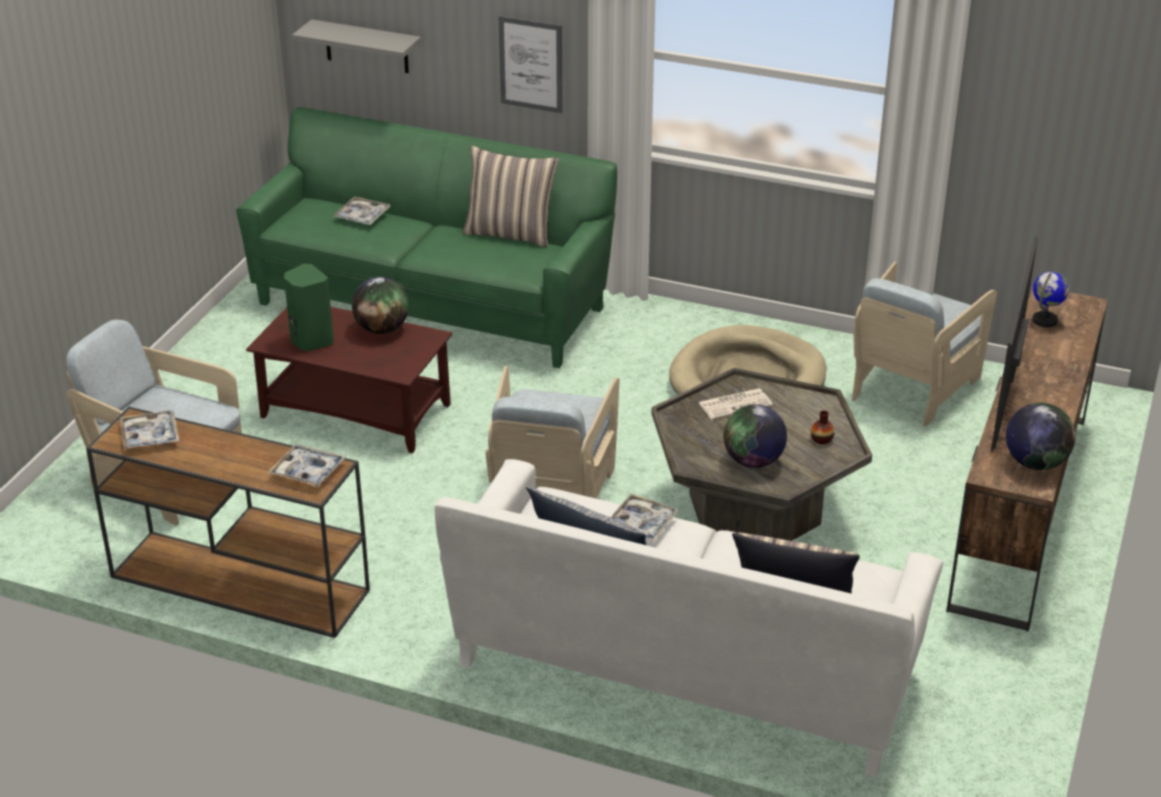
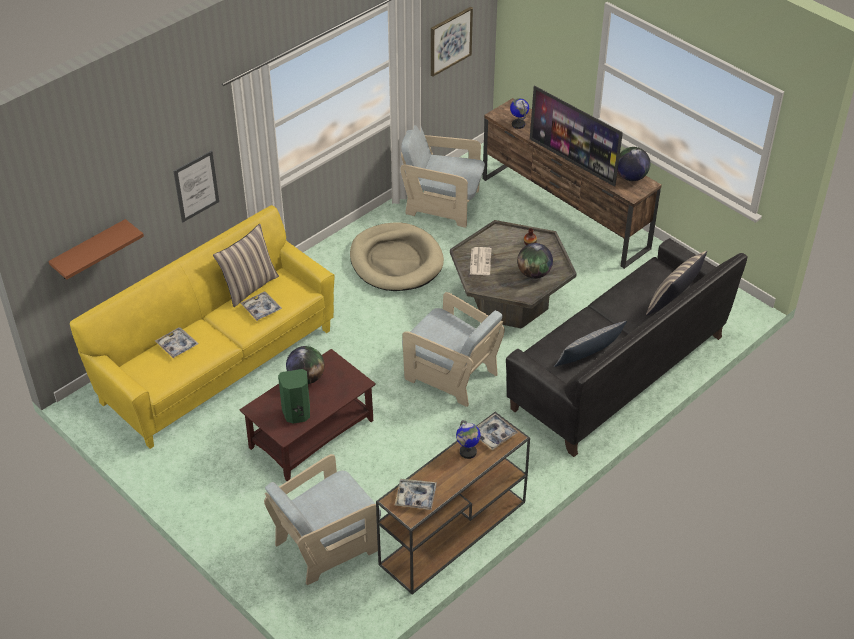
camera: 65 degrees left, 10 degrees up
(260, 457) = (468, 452): none -> globe
(366, 47) = (90, 251): grey shelf -> brown shelf
(430, 305) = (217, 365): green sofa -> yellow sofa
(642, 524) = (577, 328): tray -> tray (261, 309)
(685, 668) = (619, 372): white sofa -> black sofa
(912, 386) = (443, 204): beige armchair -> beige armchair turned 135 degrees clockwise
(1050, 138) = (450, 41): none -> picture

